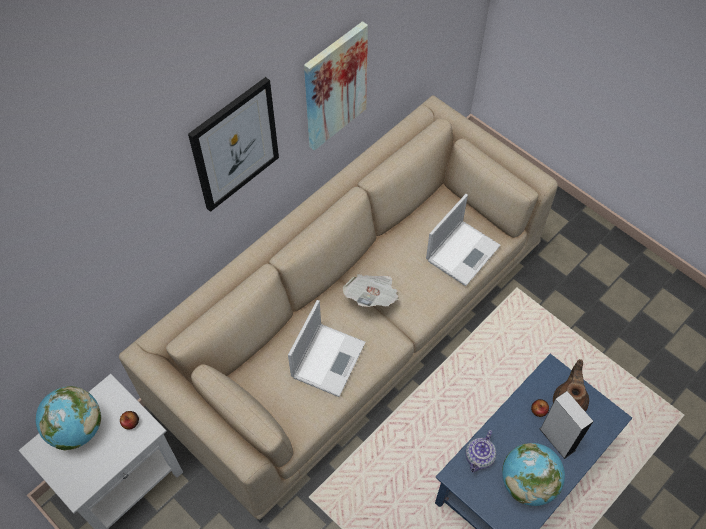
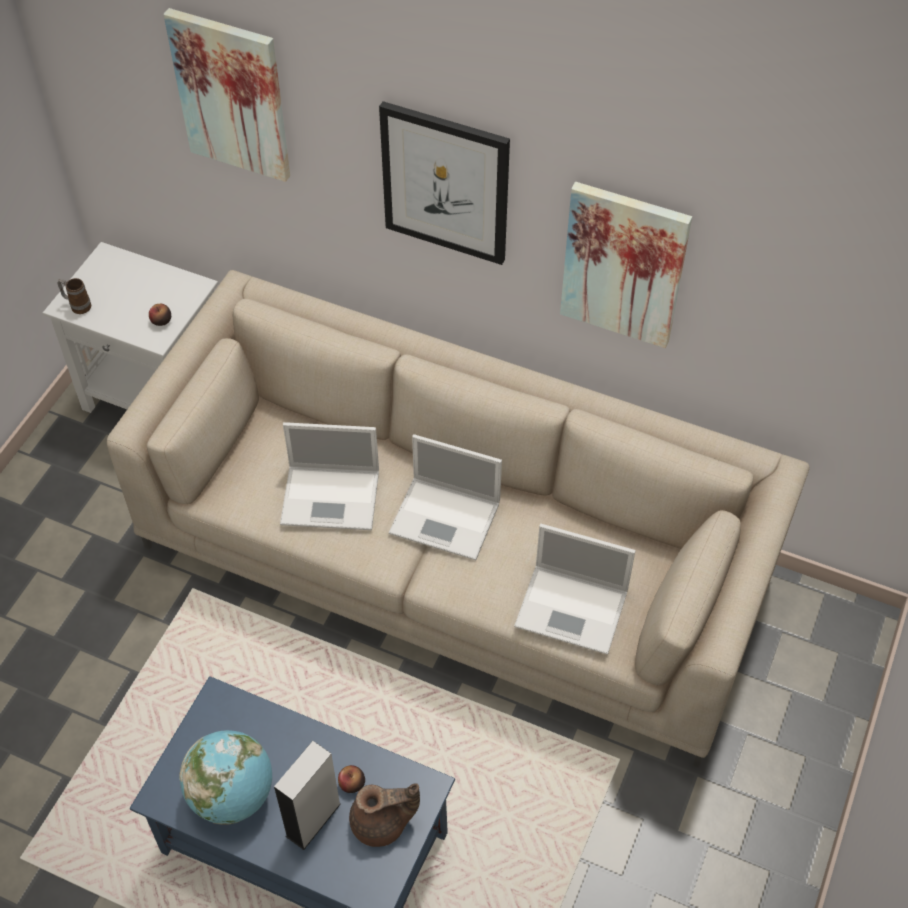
camera: 70 degrees right, 5 degrees down
(76, 429) = (139, 278): globe -> none
(81, 483) = (77, 306): none -> mug
(86, 239) = (232, 95): none -> picture
(372, 297) = (447, 518): newspaper -> laptop
(479, 458) = (252, 722): teapot -> none

